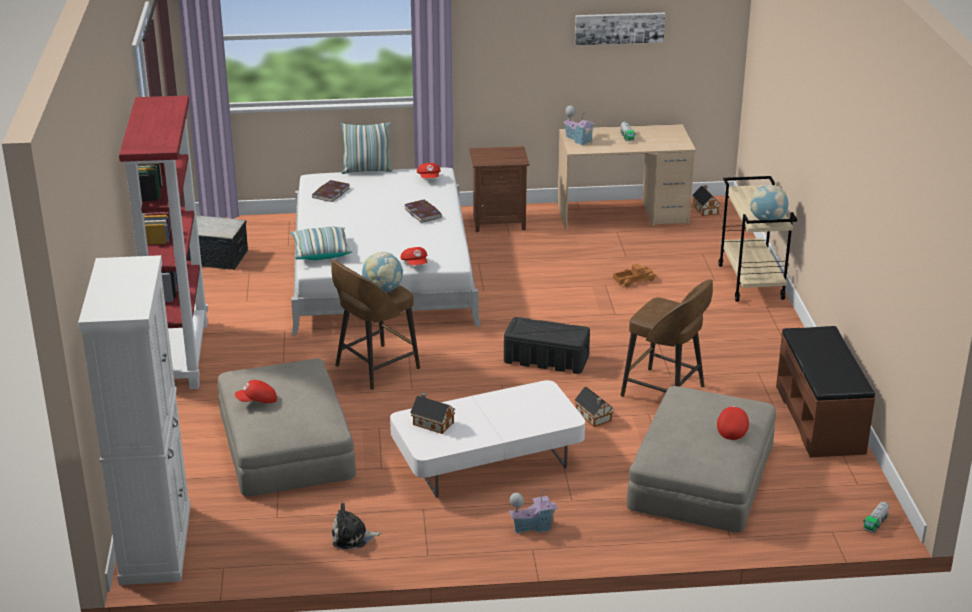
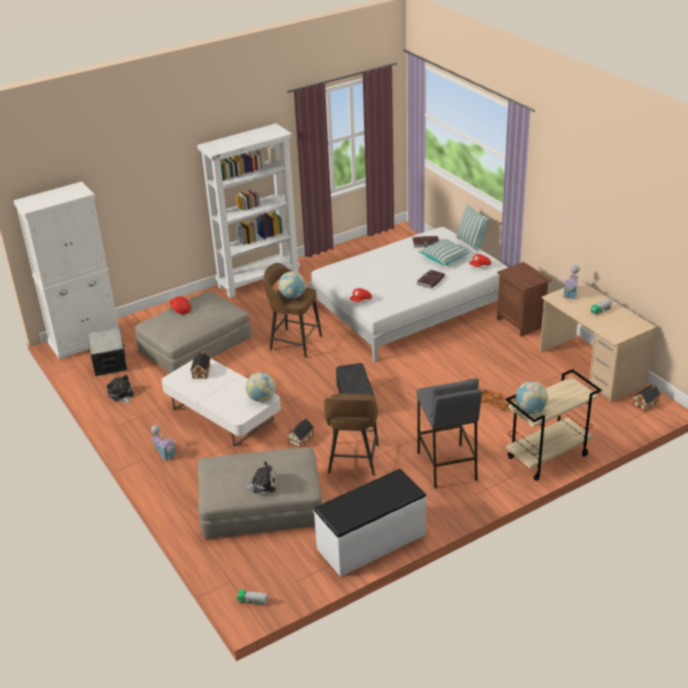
camera: 65 degrees right, 5 degrees up
(180, 355) = (259, 280): red bookcase -> white bookcase
(217, 258) = (372, 249): storage box -> storage box (110, 362)
(321, 252) = (347, 266): pillow -> pillow (445, 258)
(542, 393) = (261, 399): none -> globe
(619, 28) = (627, 224): picture -> none
(722, 339) = (447, 466): none -> grey stool
(732, 429) = (262, 484): red cap -> plush toy
(820, 419) = (372, 542): brown bench -> white bench

